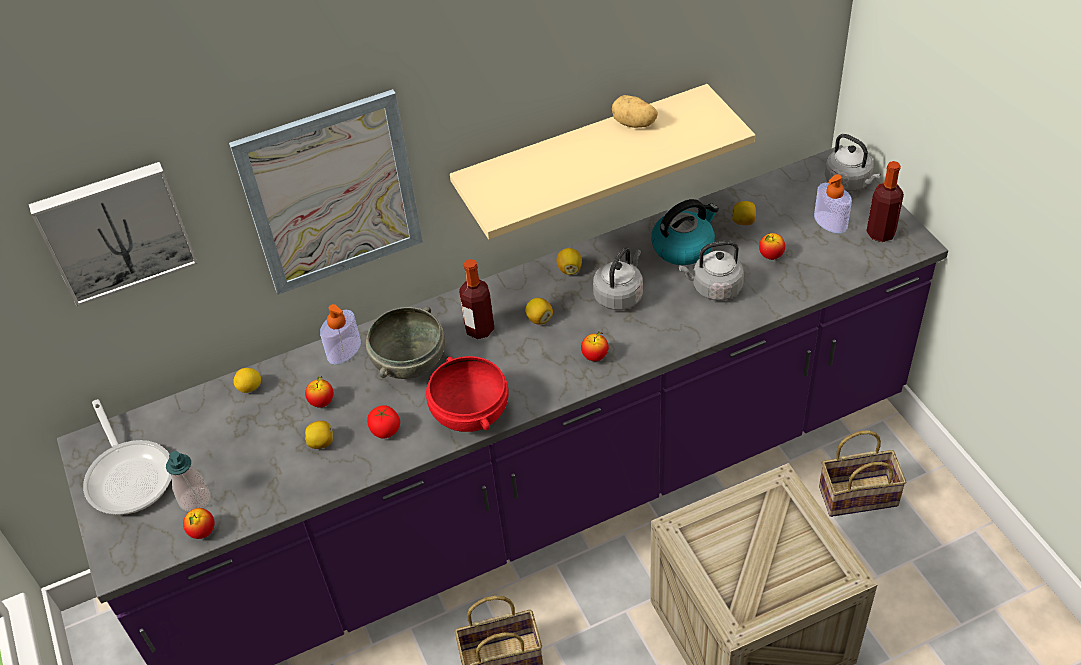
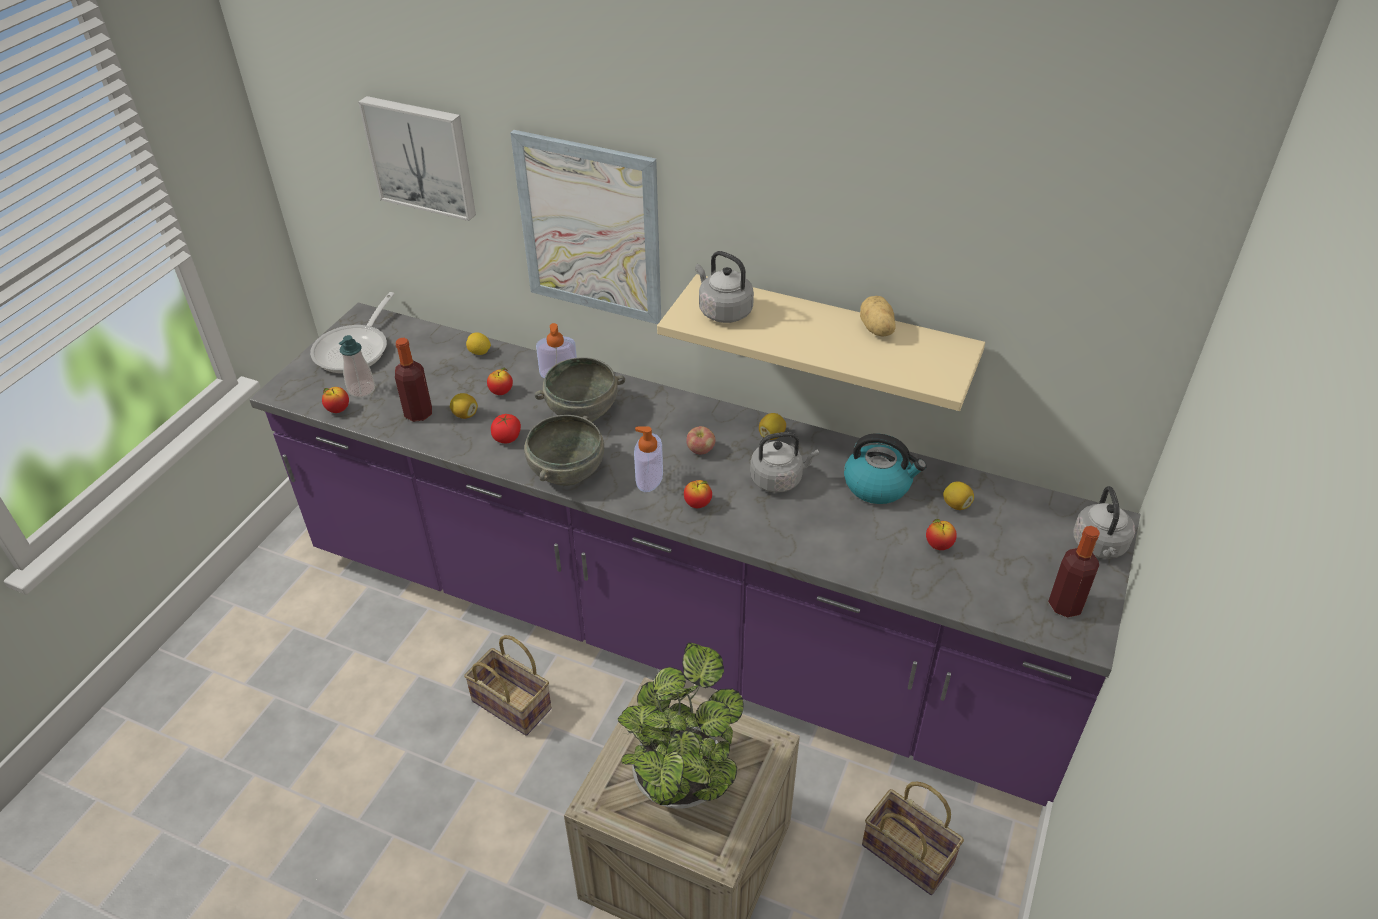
camera: 45 degrees right, 5 degrees down
(469, 414) = (566, 471): red bowl -> grey bowl
(479, 329) = (654, 425): bottle -> bottle (418, 413)
(539, 319) = (700, 450): lemon -> apple
(714, 288) = (855, 531): grey kettle -> grey kettle (723, 311)
(762, 555) = (681, 777): none -> potted plant
(830, 222) = (1031, 562): soap dispenser -> soap dispenser (649, 478)

